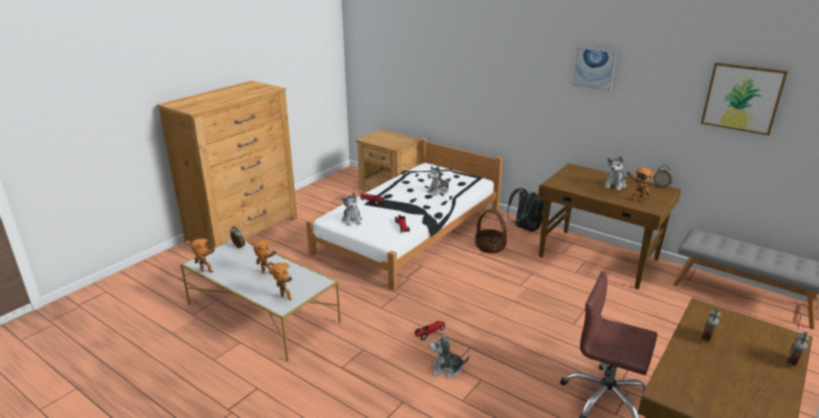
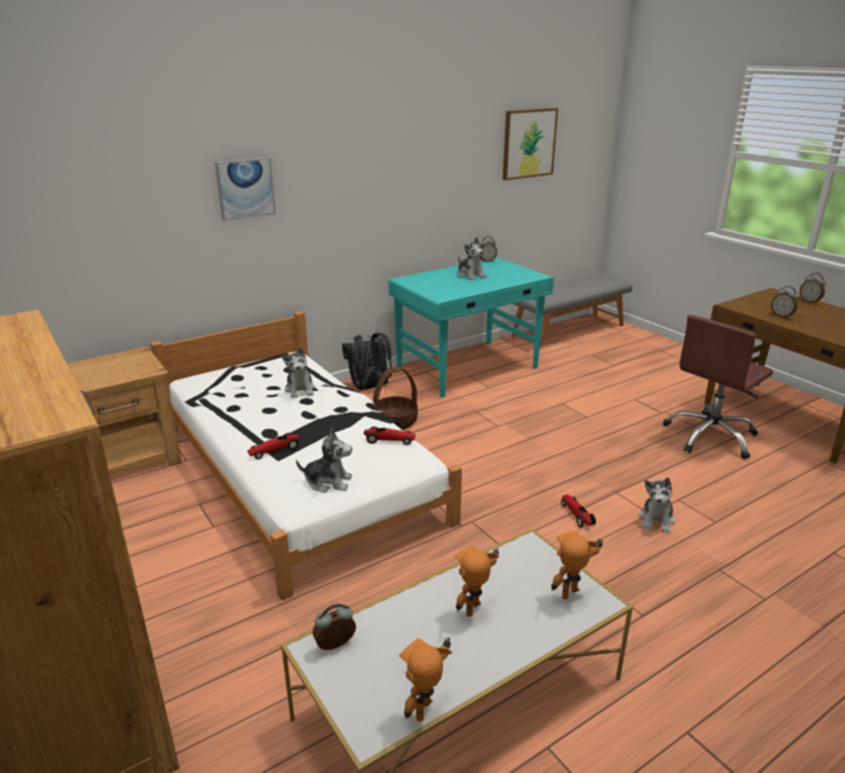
camera: 70 degrees left, 0 degrees up
(594, 68) = (397, 145): picture -> picture (245, 188)
(598, 258) = (468, 368): brown desk -> turquoise desk
(635, 199) = (510, 276): toy robot -> none

